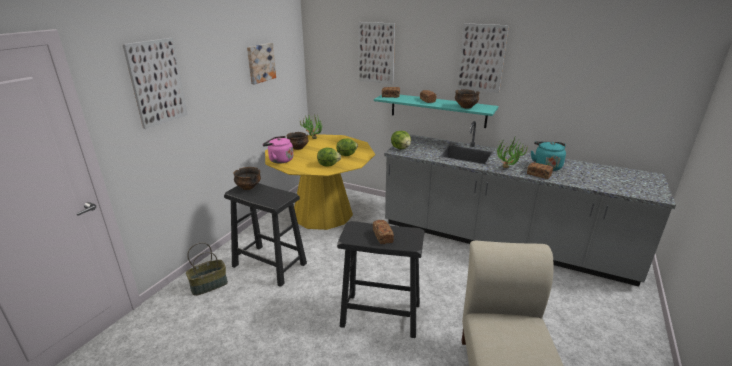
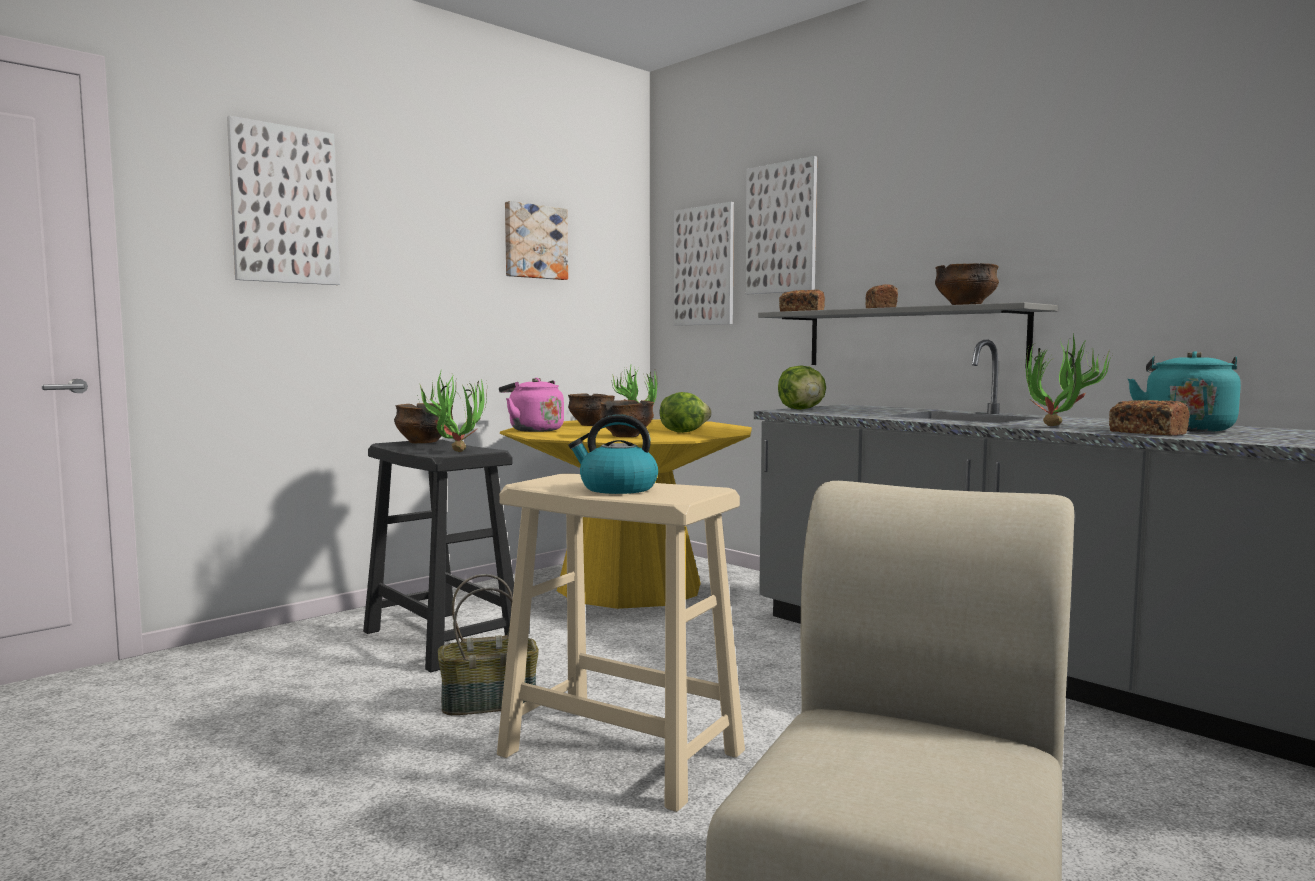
camera: 20 degrees right, 20 degrees down
(209, 285) = (291, 649): basket -> basket (490, 702)
(275, 198) = (455, 450): none -> potted plant
(328, 165) = (626, 436): lettuce -> bowl
(381, 315) = (622, 753): black stool -> beige stool
(383, 237) = (617, 489): bread -> kettle
(437, 110) = (912, 338): turquoise shelf -> grey shelf
(482, 58) = (1007, 193): picture -> picture (704, 266)

